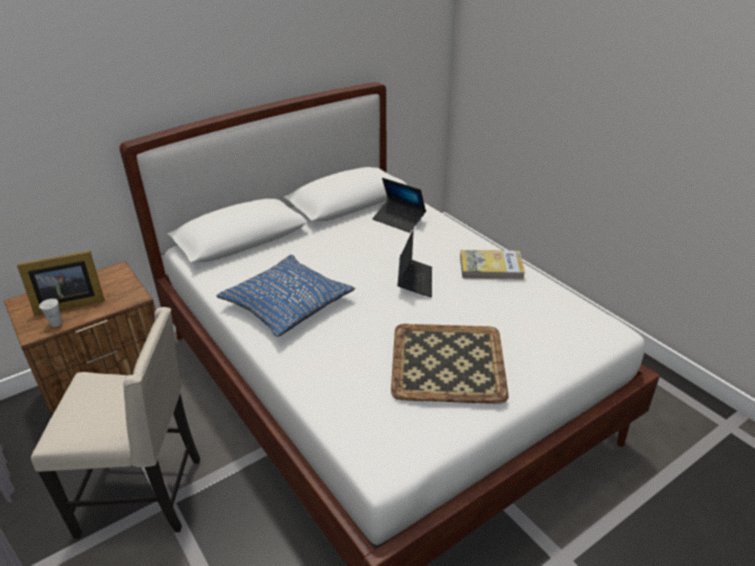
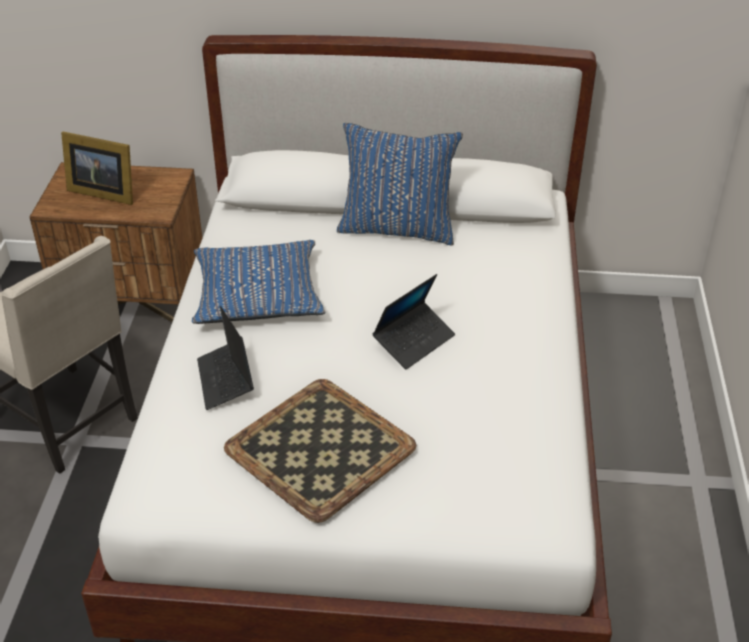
camera: 40 degrees right, 5 degrees up
(56, 323) = (74, 207): white cup -> none
(323, 231) = (397, 228): none -> blue pillow
(399, 220) = (500, 256): laptop -> laptop (225, 380)
(491, 267) = (524, 373): book -> none

